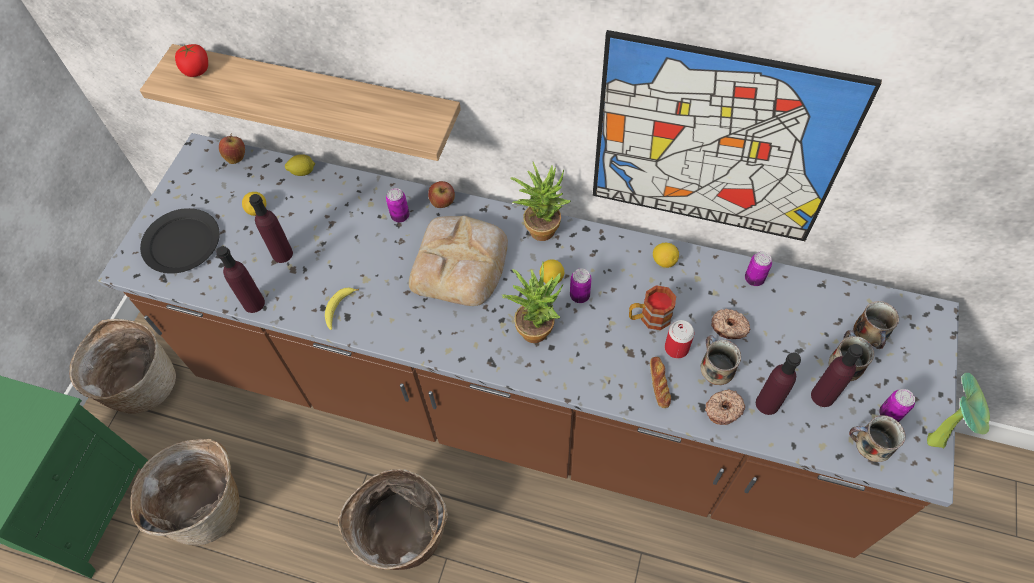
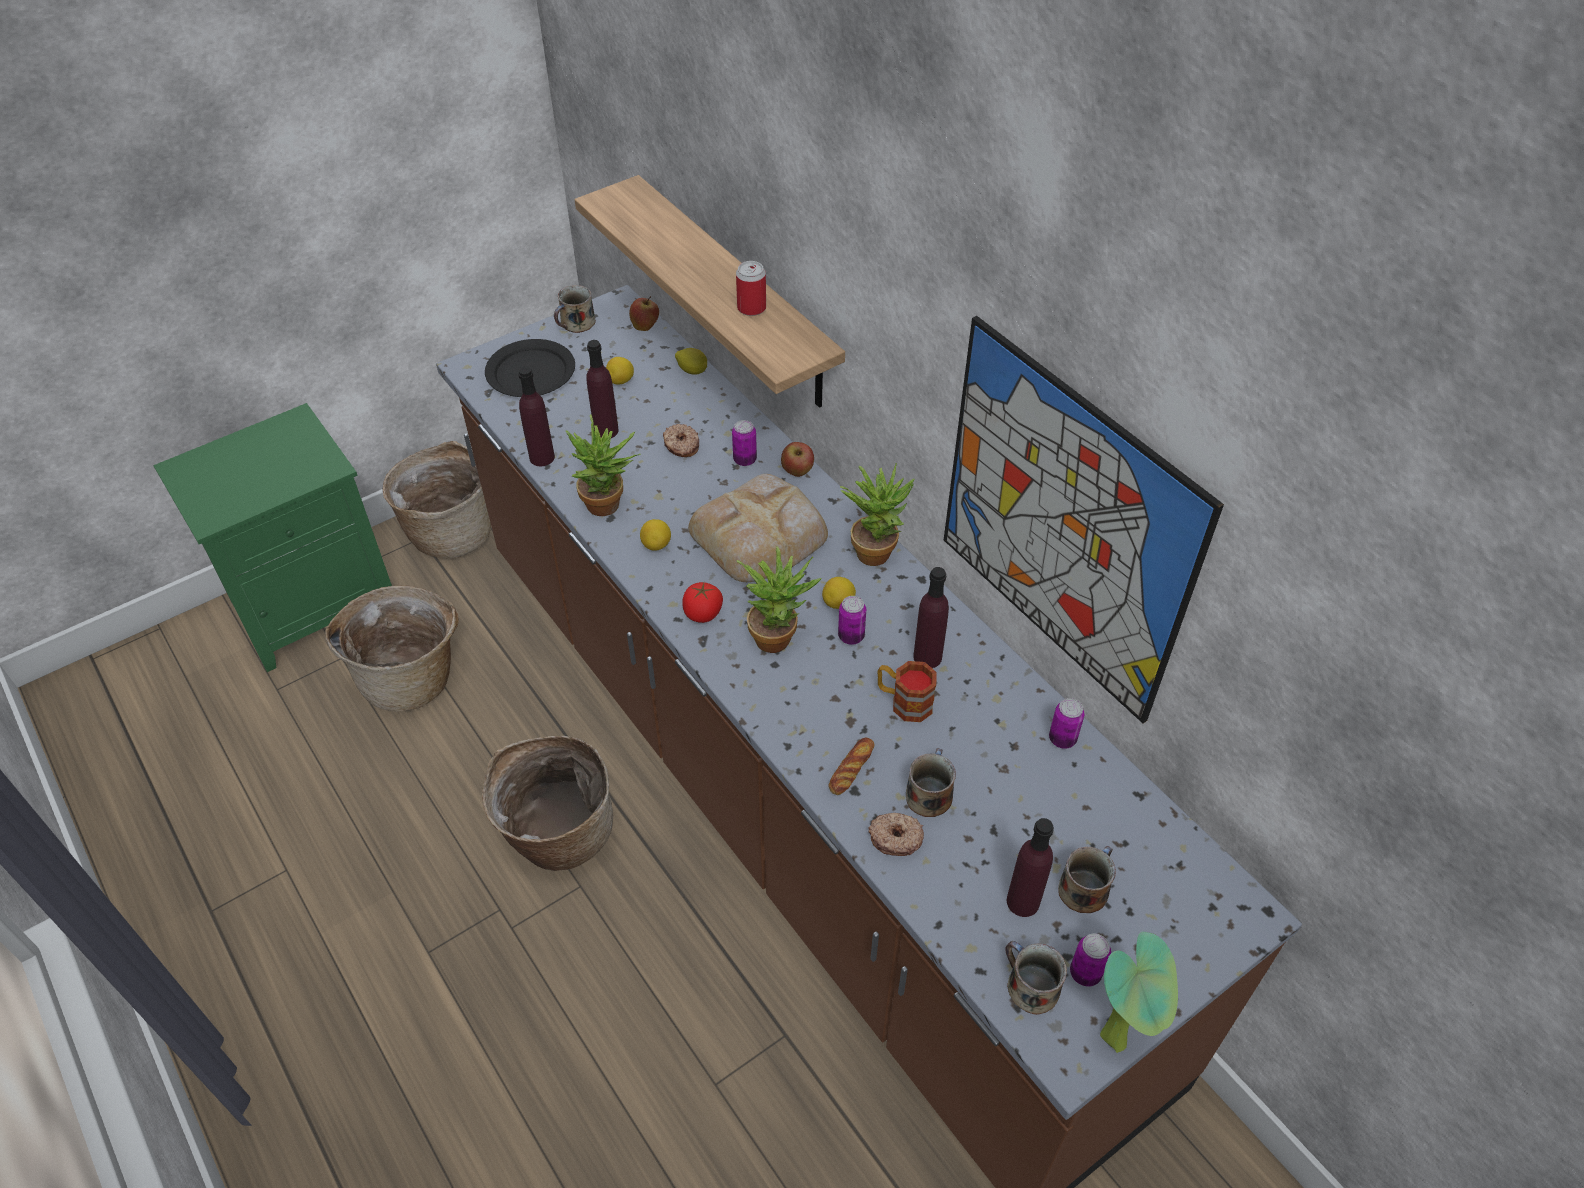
camera: 35 degrees right, 10 degrees down
(197, 70) = (636, 206): tomato -> tomato (703, 613)
(339, 309) = (610, 506): banana -> potted plant
(664, 261) = (975, 660): lemon -> lemon (656, 545)
(676, 348) = (904, 748): can -> can (751, 308)
(729, 328) = (983, 767): donut -> donut (681, 446)
(767, 403) = (950, 866): purple bottle -> purple bottle (927, 657)
(871, 333) = (1149, 881): mug -> mug (576, 323)

